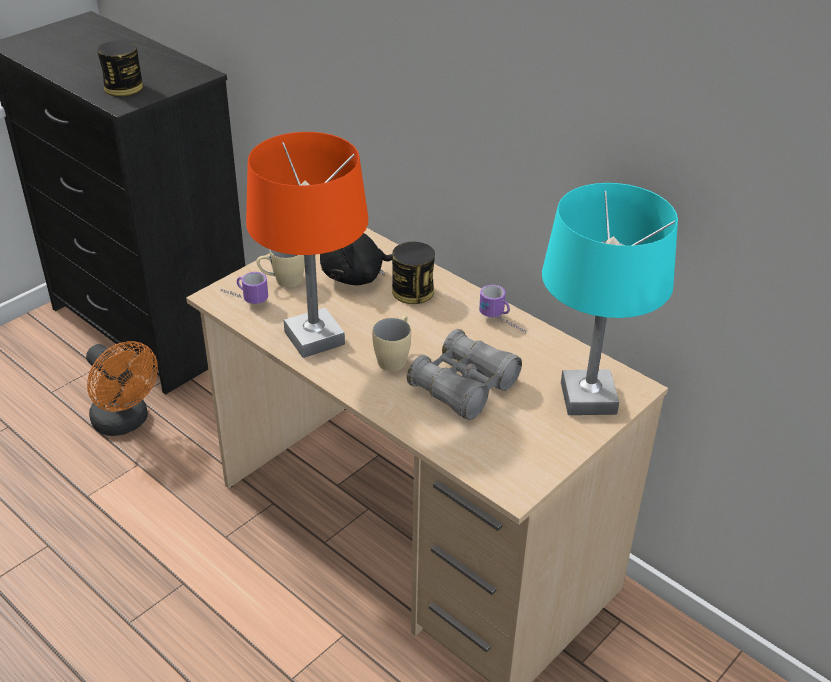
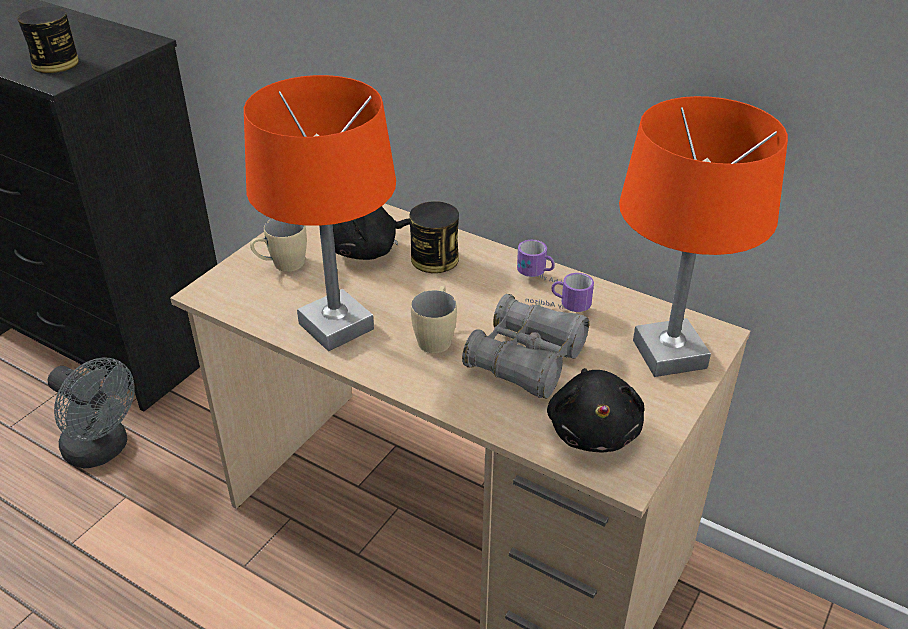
camera: 10 degrees left, 0 degrees up
(125, 422) = (103, 450): orange fan -> grey fan
(244, 299) = (241, 291): mug -> mug (557, 307)
(501, 450) = (593, 430): none -> black plush toy
(589, 398) = (670, 354): turquoise table lamp -> orange table lamp

